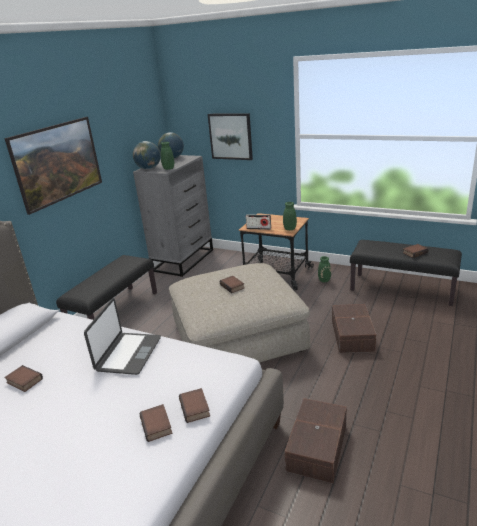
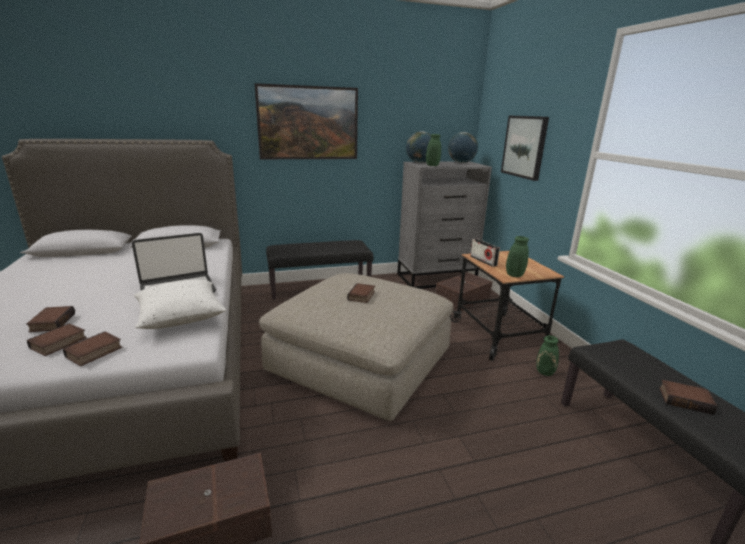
camera: 45 degrees right, 5 degrees down
(23, 381) = (115, 269): book -> book (52, 322)
(184, 361) = (181, 317): none -> white pillow
(351, 336) = (466, 451): brown storage box -> brown storage box (461, 298)

